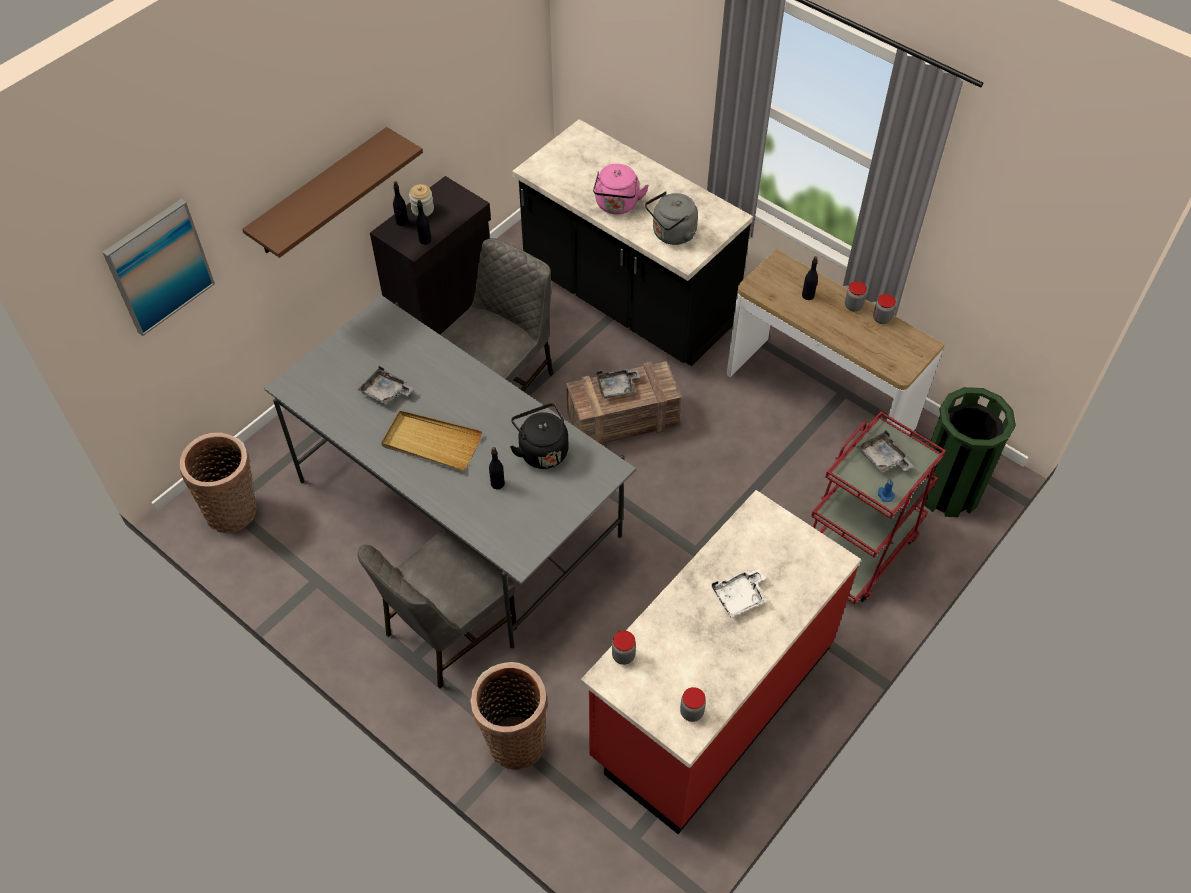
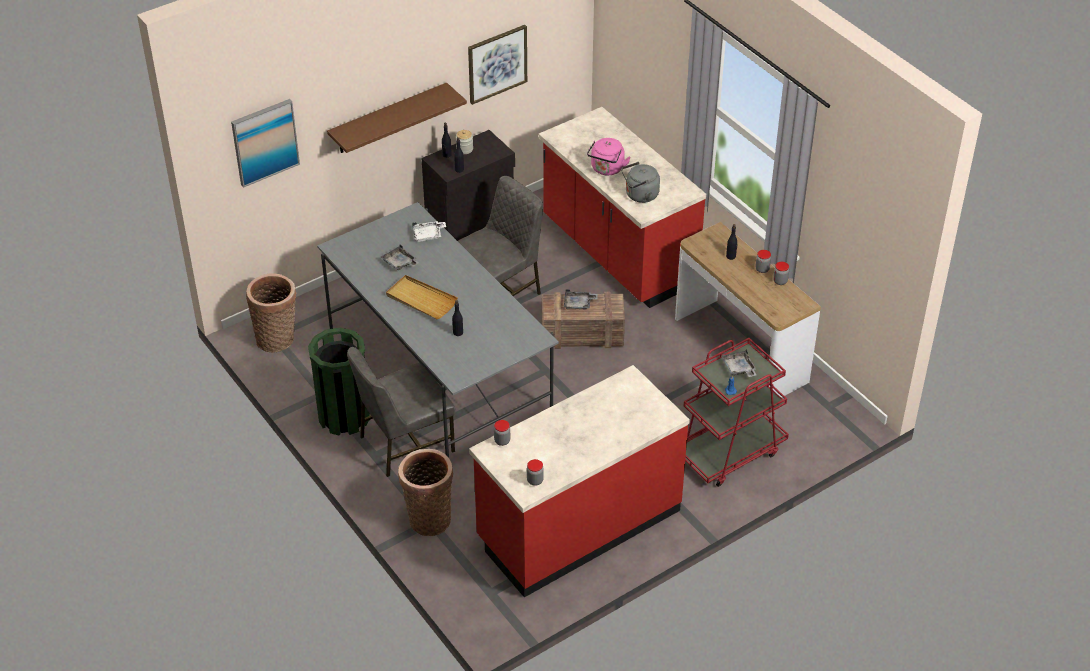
camera: 15 degrees right, 10 degrees down
(445, 88) = (497, 63): none -> picture
(541, 450) = (496, 318): black kettle -> none
(627, 300) = (617, 253): black counter -> red counter
(740, 596) = (595, 424): white tray -> white tray (428, 235)
(947, 489) = (816, 428): green trash can -> green trash can (344, 416)

